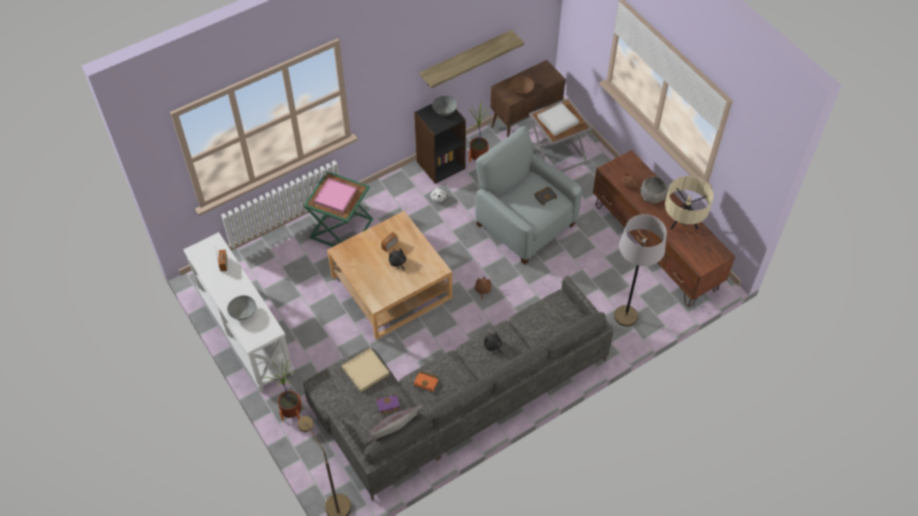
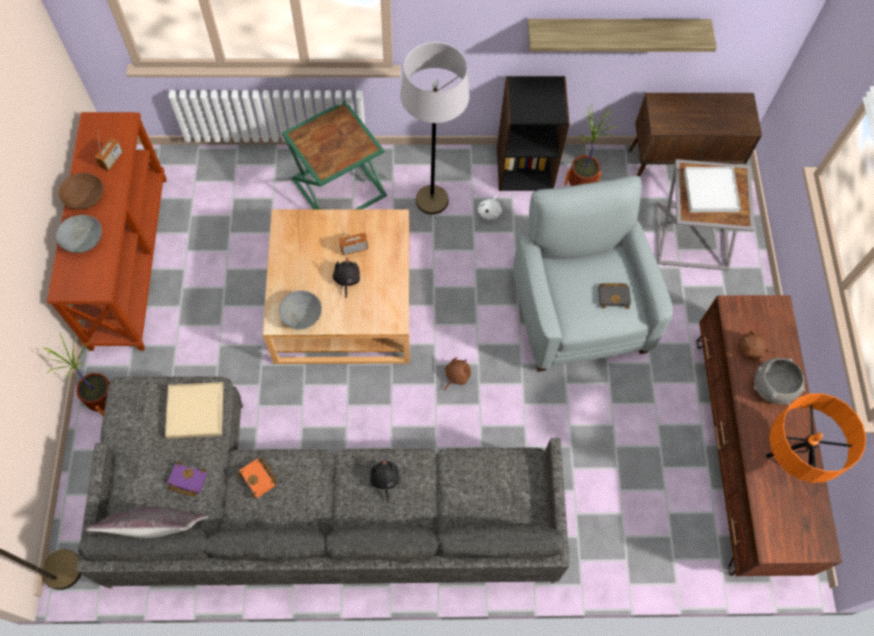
camera: 30 degrees right, 10 degrees up
(244, 332) = (128, 260): white console table -> brown console table
(335, 196) = (330, 142): pink tray -> none
(445, 110) = (550, 95): grey bowl -> grey bowl (302, 316)
(521, 91) = (685, 121): brown bowl -> brown bowl (85, 199)
(625, 316) = (627, 533): grey floor lamp -> grey floor lamp (432, 200)
(682, 224) = (789, 459): beige table lamp -> orange table lamp

